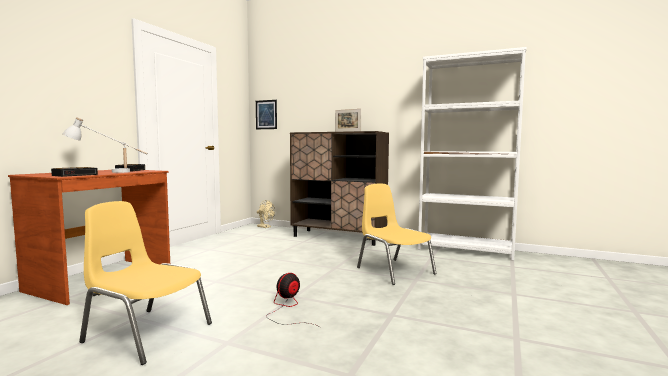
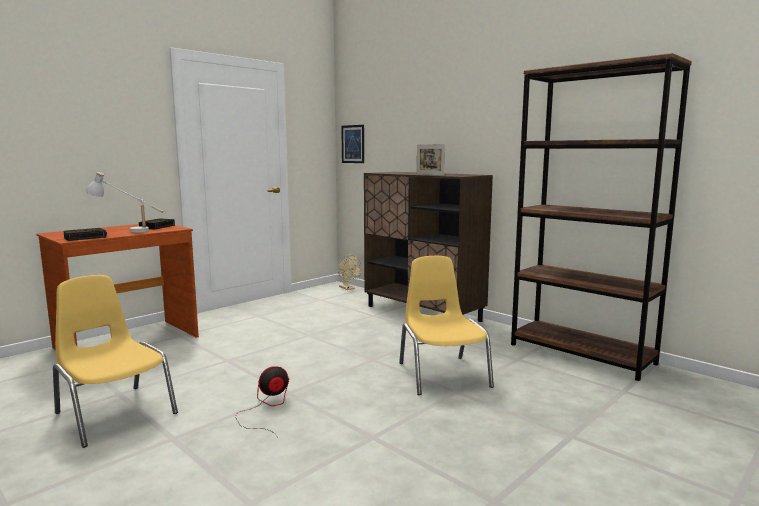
camera: 20 degrees right, 5 degrees up
(465, 250) = (581, 354): white bookcase -> brown bookcase

